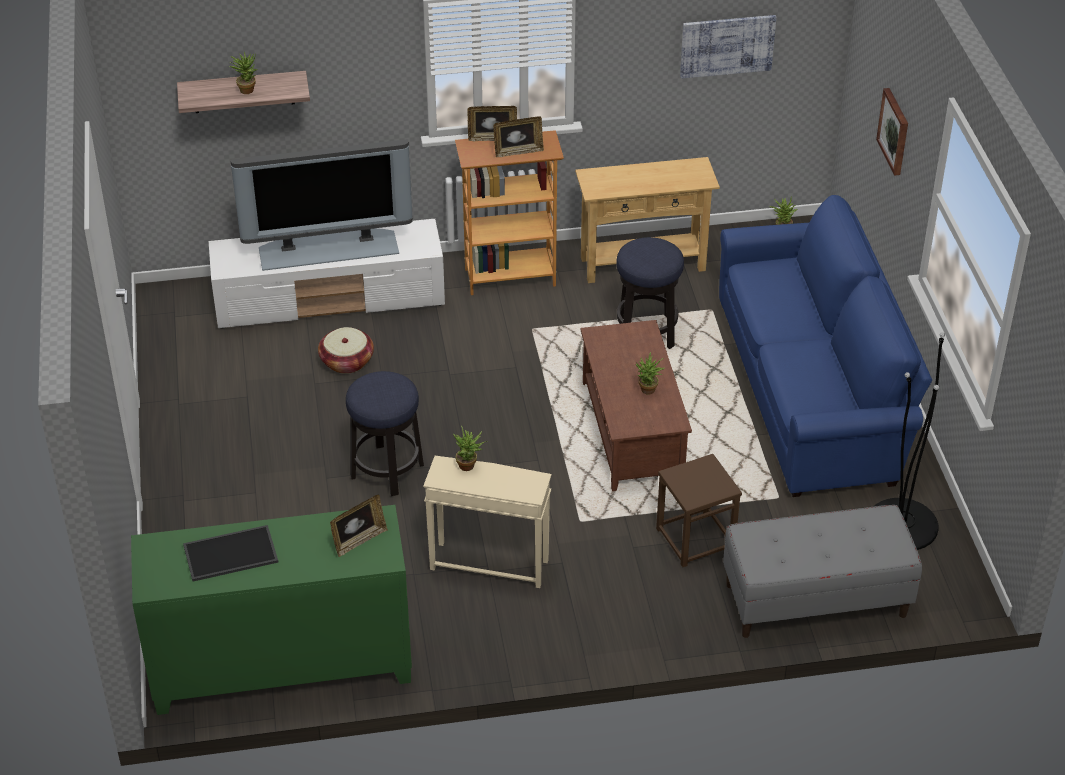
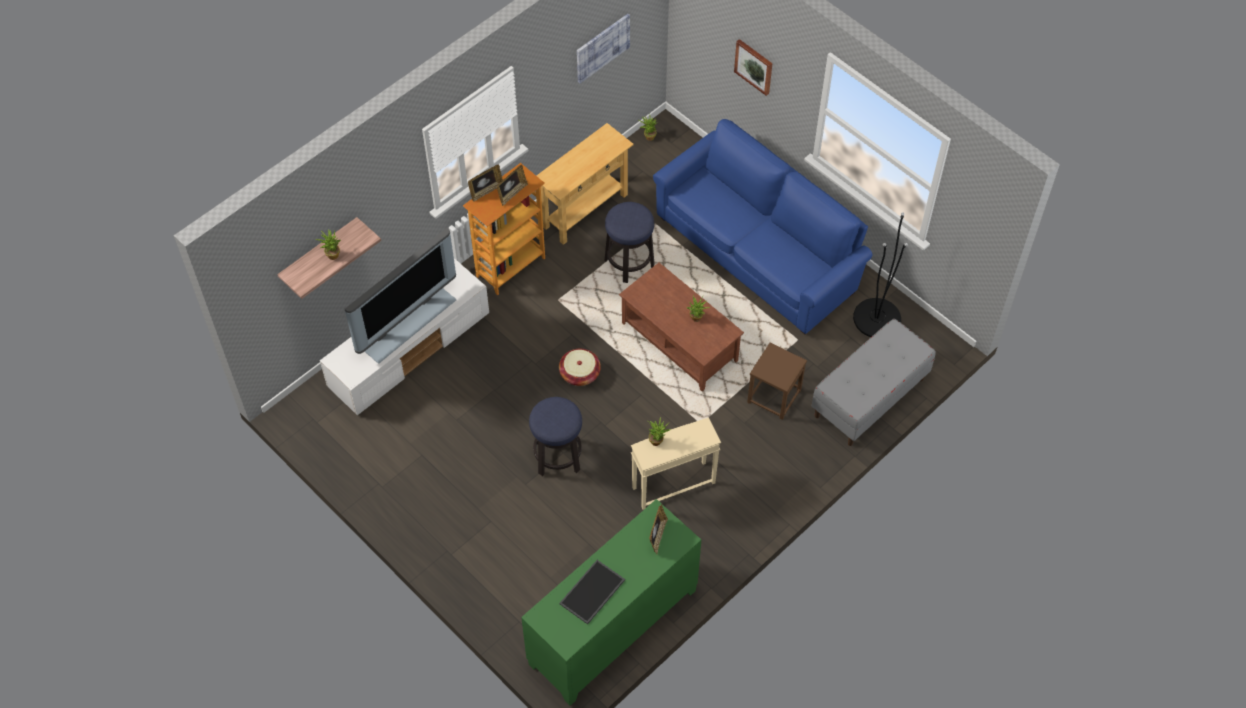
camera: 35 degrees left, 15 degrees up
(347, 361) = (462, 391): basket -> basket (580, 373)

